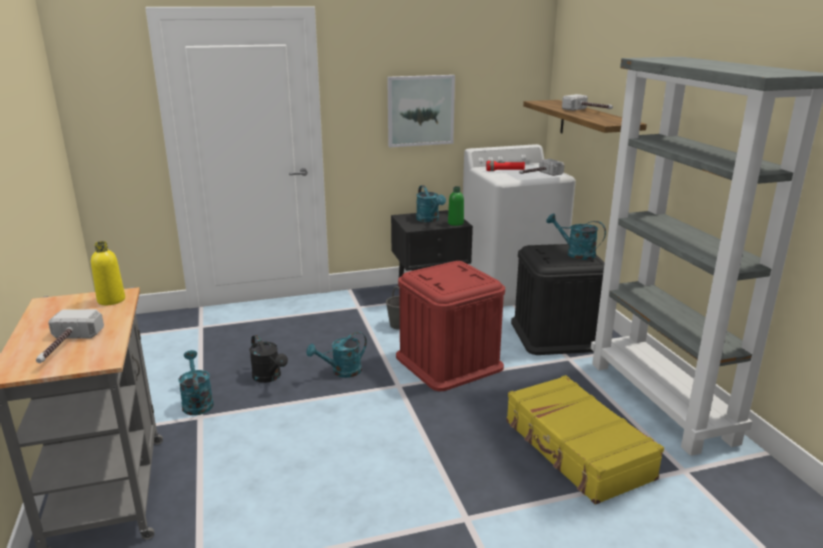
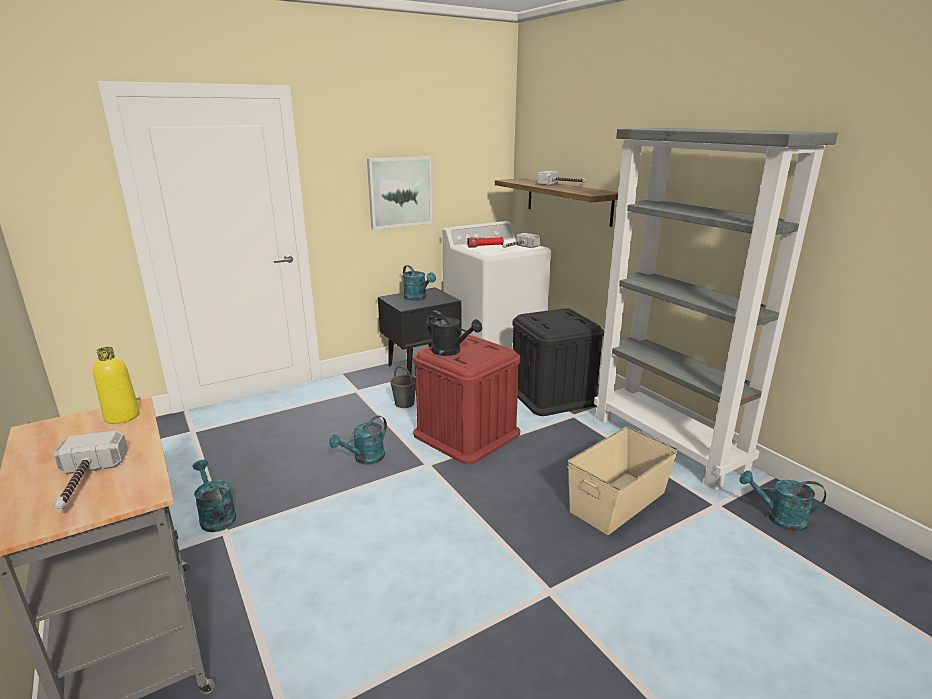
camera: 15 degrees left, 0 degrees up
(269, 377) = (289, 476): black watering can -> black watering can (451, 351)
(455, 223) = (444, 299): green bottle -> none
(575, 253) = (567, 317): turquoise watering can -> turquoise watering can (779, 518)
(576, 450) = (619, 501): yellow suitcase -> beige storage box

